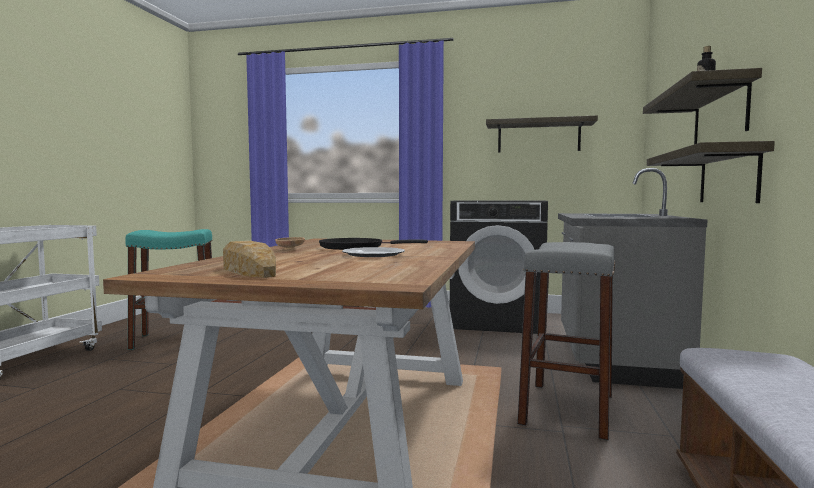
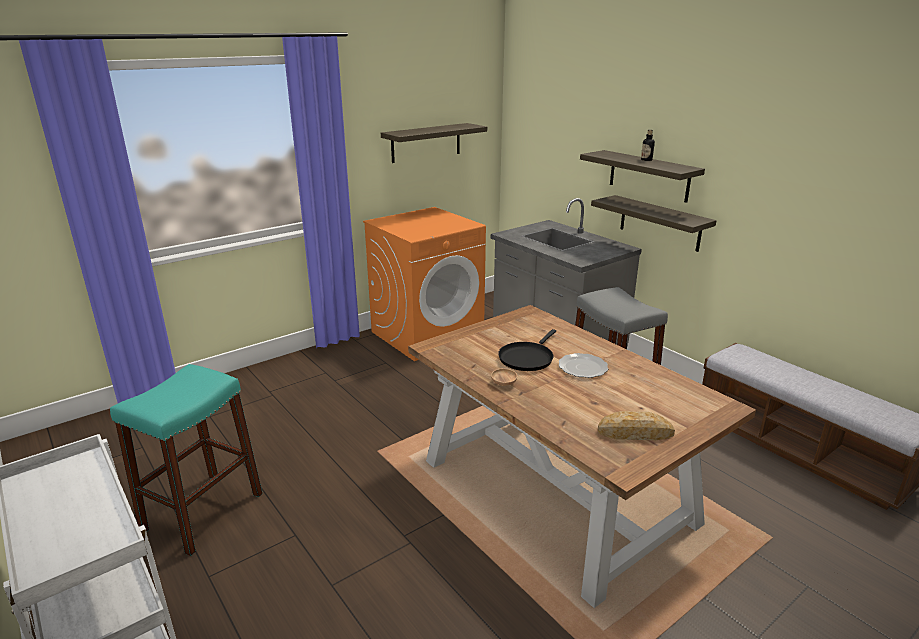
camera: 50 degrees left, 20 degrees up
(498, 321) = (427, 334): black washing machine -> orange washing machine

